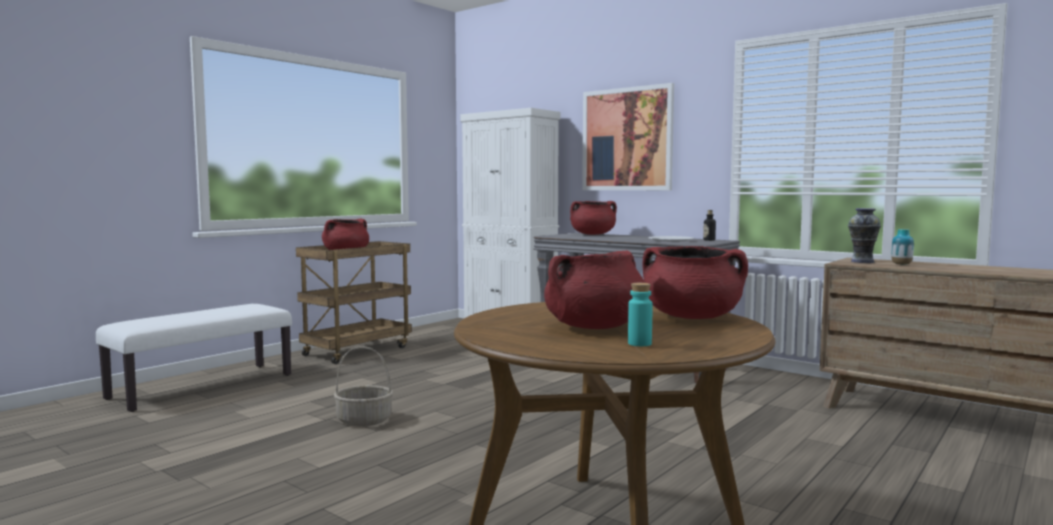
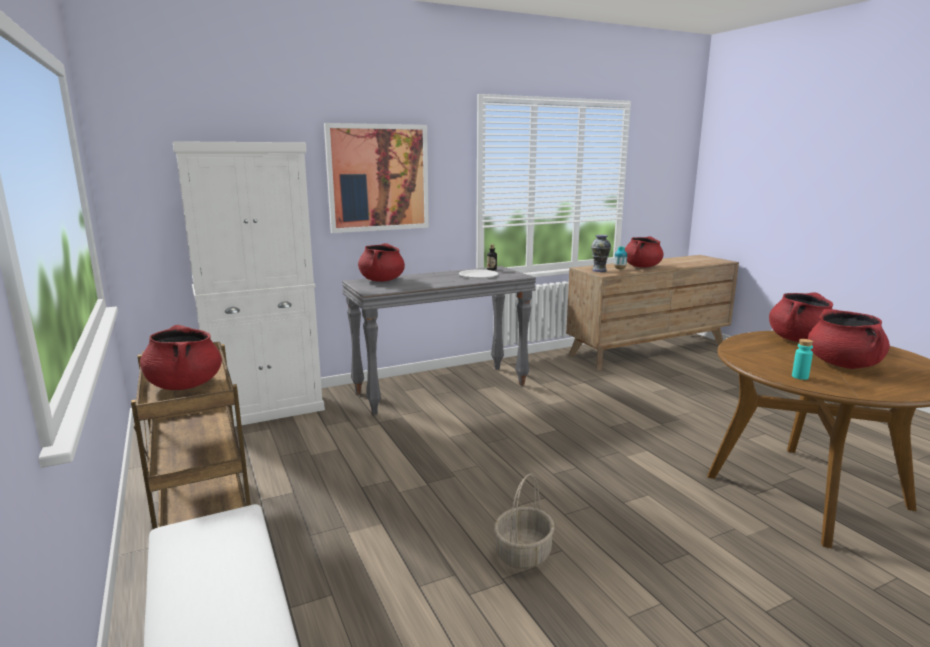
camera: 65 degrees left, 10 degrees up
(639, 343) = (898, 365): turquoise bottle -> turquoise bottle (800, 377)
(955, 268) = (642, 266): none -> red cooking pot

